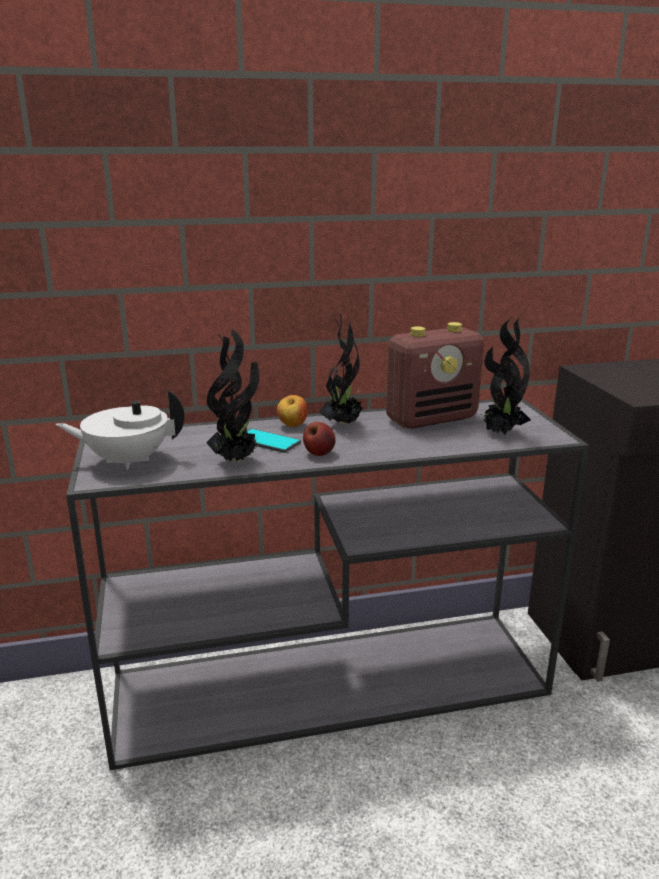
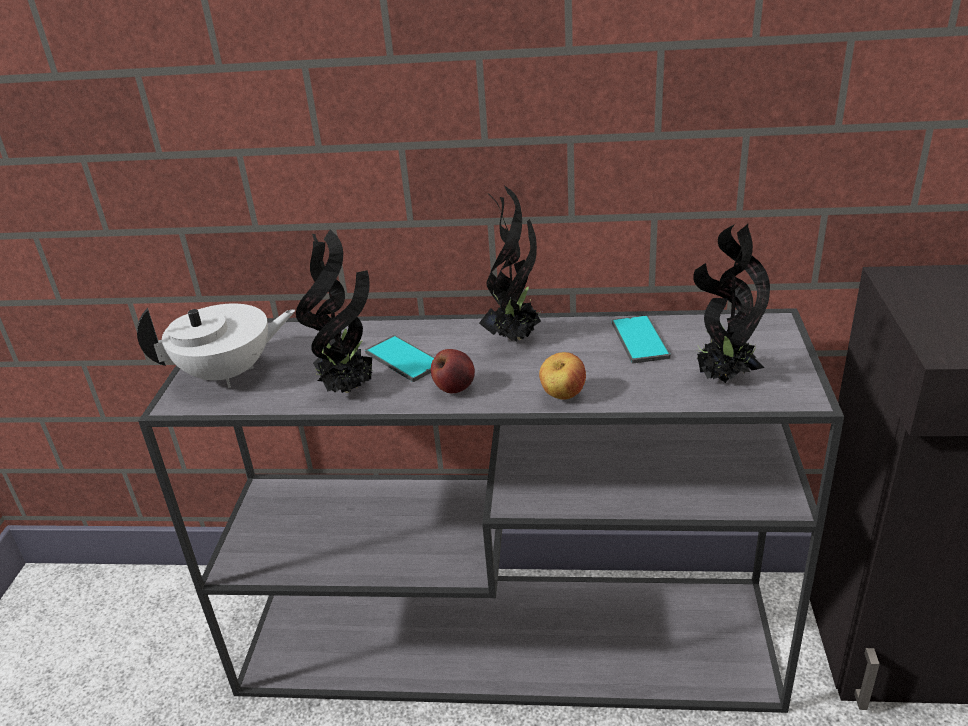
camera: 20 degrees right, 10 degrees up
(127, 461) = (229, 374): white teapot -> white teapot turned 150 degrees clockwise
(292, 426) = (449, 334): apple -> apple (562, 396)
(432, 419) = (640, 340): radio -> phone

